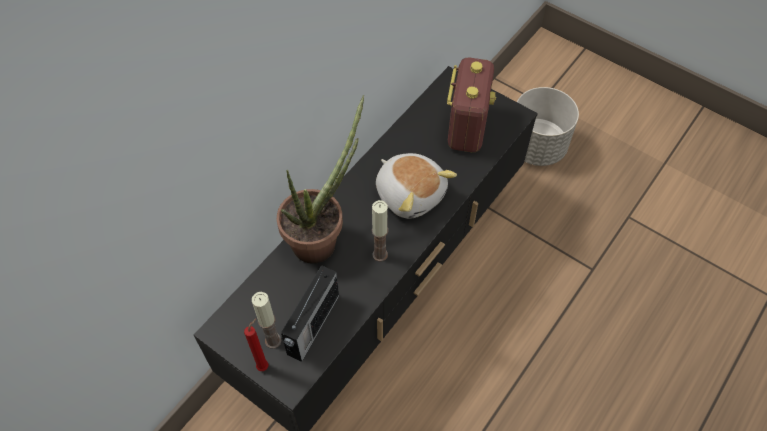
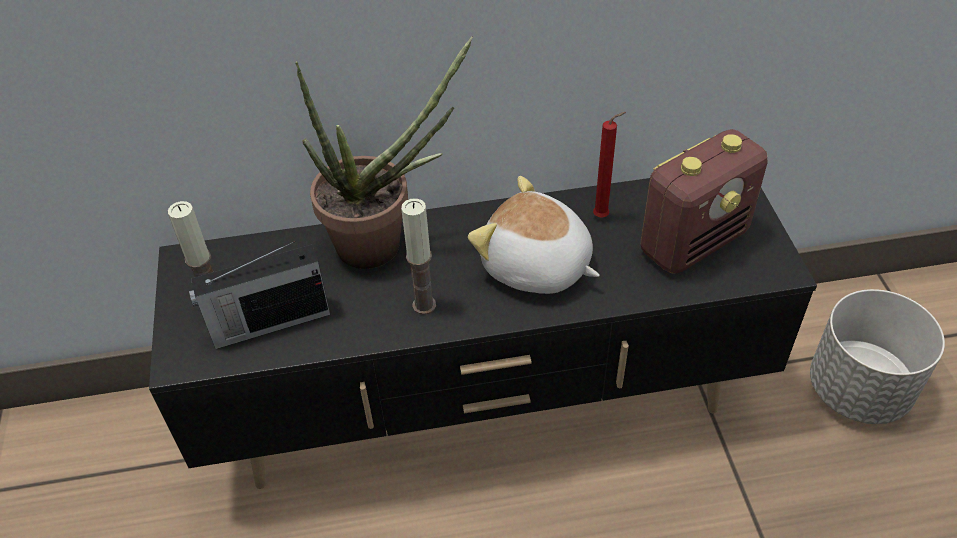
camera: 45 degrees right, 10 degrees down
(264, 365) = (179, 324): red candle -> red candle (603, 216)
(410, 193) = (536, 267): plush toy -> plush toy turned 120 degrees clockwise

